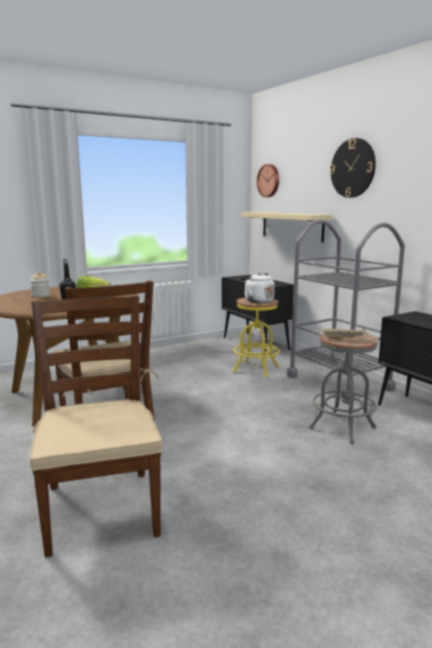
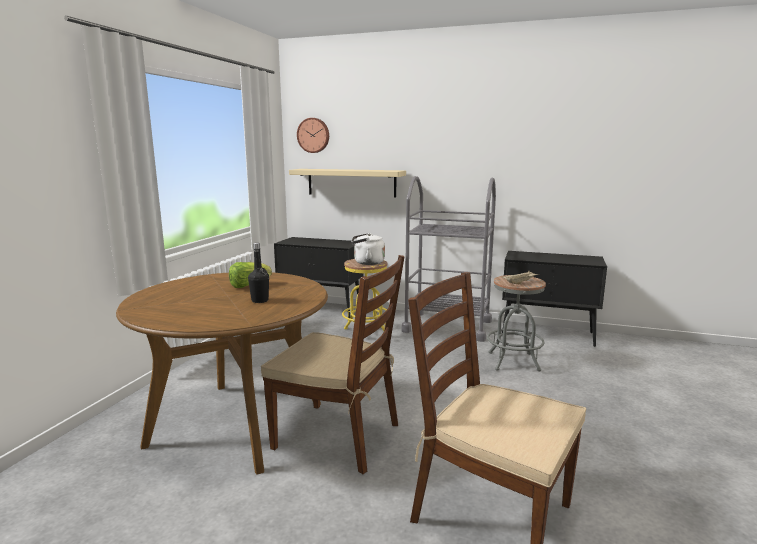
camera: 40 degrees left, 0 degrees up
(41, 296) = (186, 299): jar -> none
(353, 168) = (428, 127): wall clock -> none

